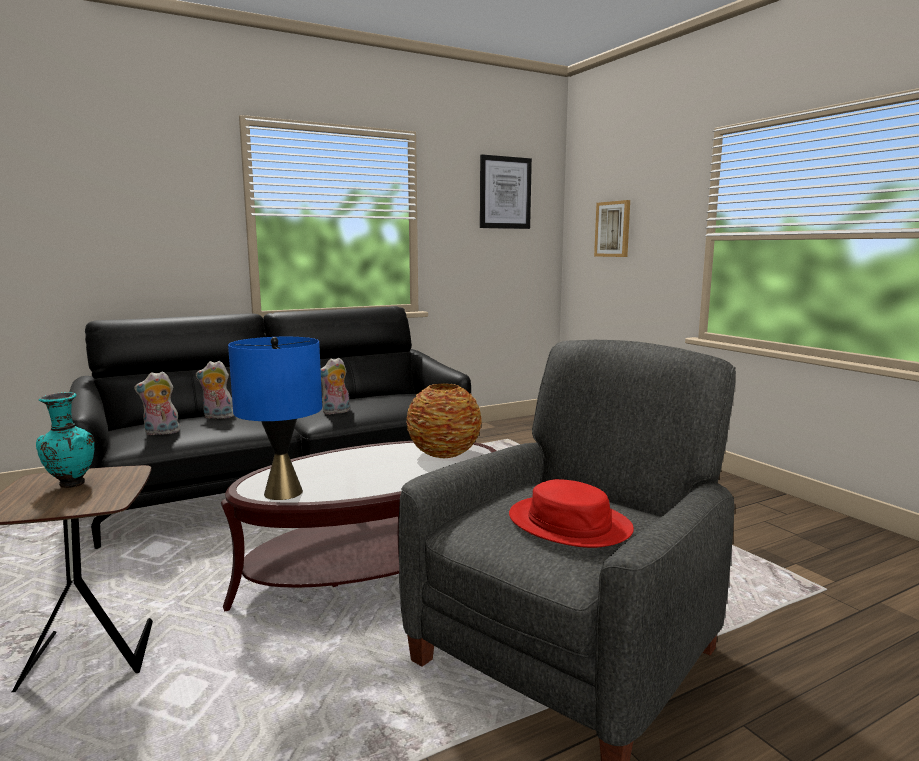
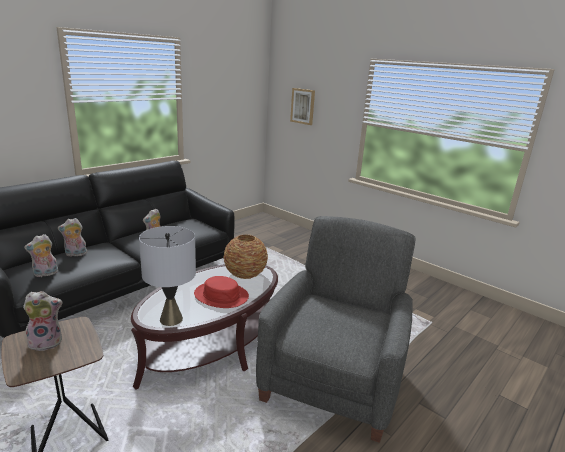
camera: 20 degrees left, 10 degrees up
(70, 485) = (47, 342): turquoise vase -> plush toy
(283, 493) = (171, 319): blue table lamp -> grey table lamp
(505, 193) = (234, 77): picture -> none
(569, 523) = (346, 326): red hat -> red hat (221, 295)

